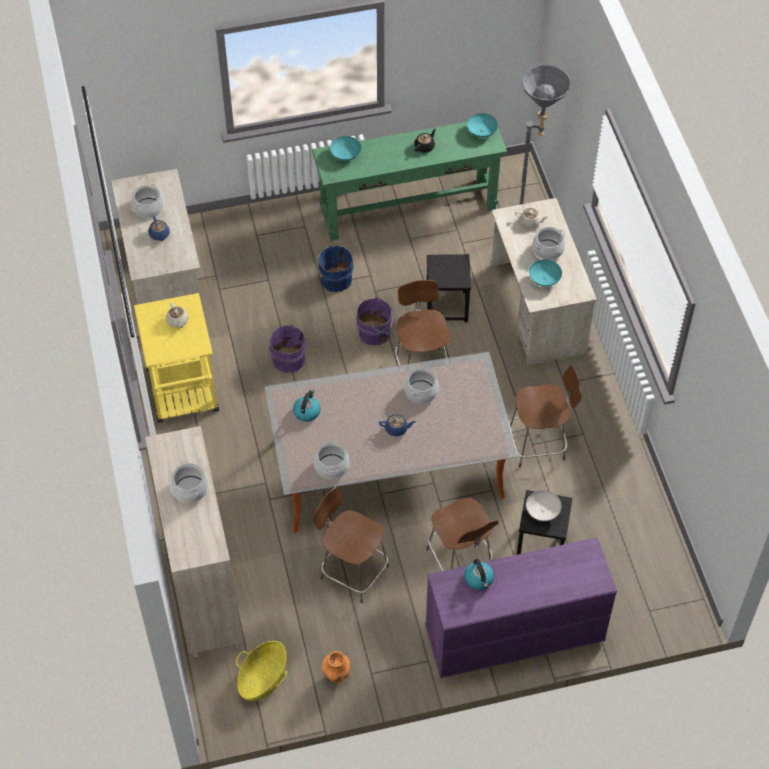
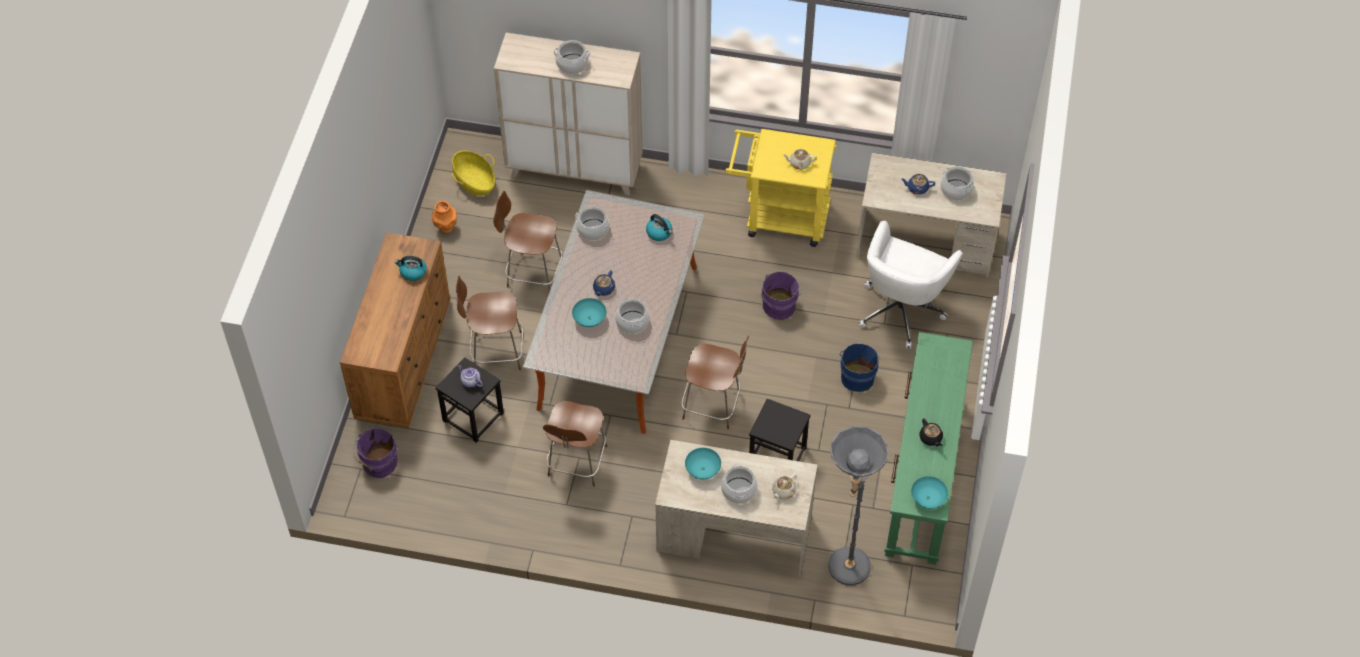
camera: 115 degrees right, 0 degrees up
(246, 273) = (901, 309): none -> white office chair
(346, 155) = (950, 365): turquoise bowl -> turquoise bowl (589, 320)
(352, 571) = (532, 273): brown chair -> brown chair turned 135 degrees counterclockwise
(376, 333) = (775, 385): purple bucket -> purple bucket (378, 464)
(513, 635) = (404, 359): purple dresser -> brown dresser
(542, 512) = (470, 381): white bowl -> teapot

